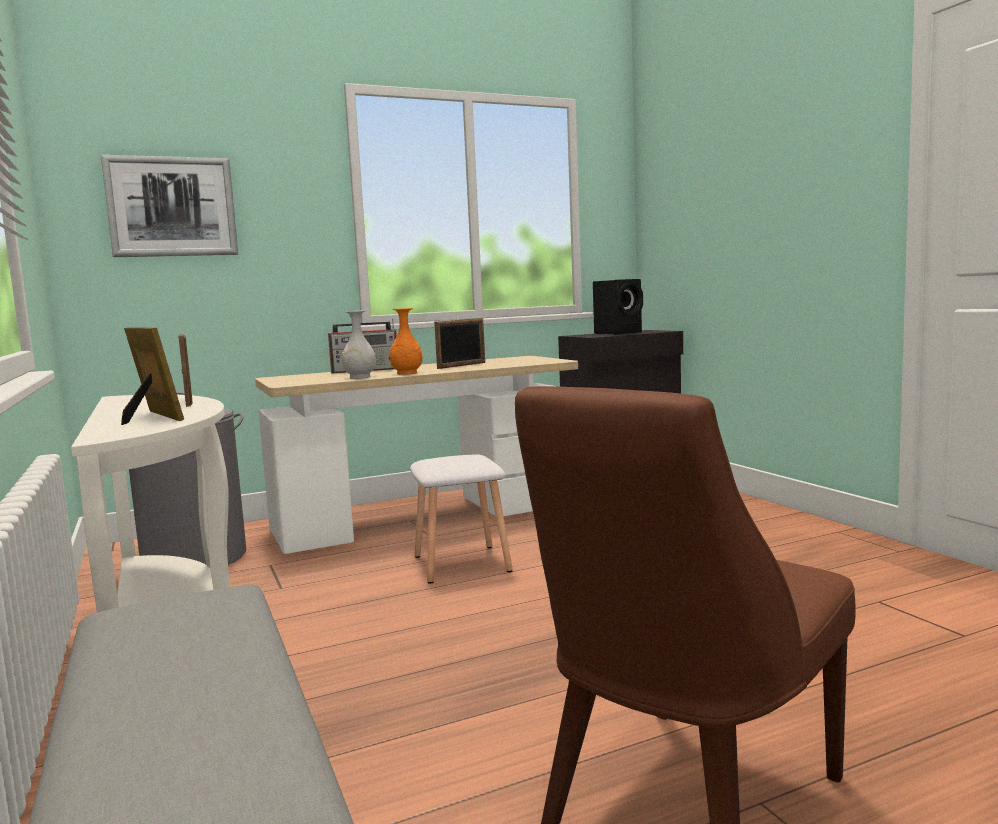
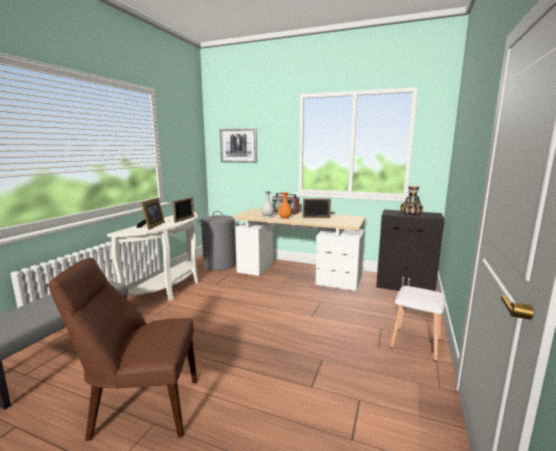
camera: 45 degrees right, 5 degrees up
(460, 564) = (267, 298): white stool -> white stool (414, 343)
(619, 333) = (411, 213): black speaker -> vase

